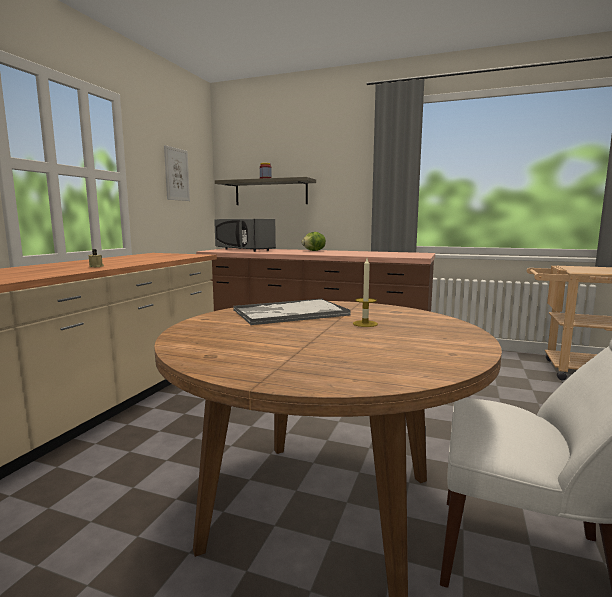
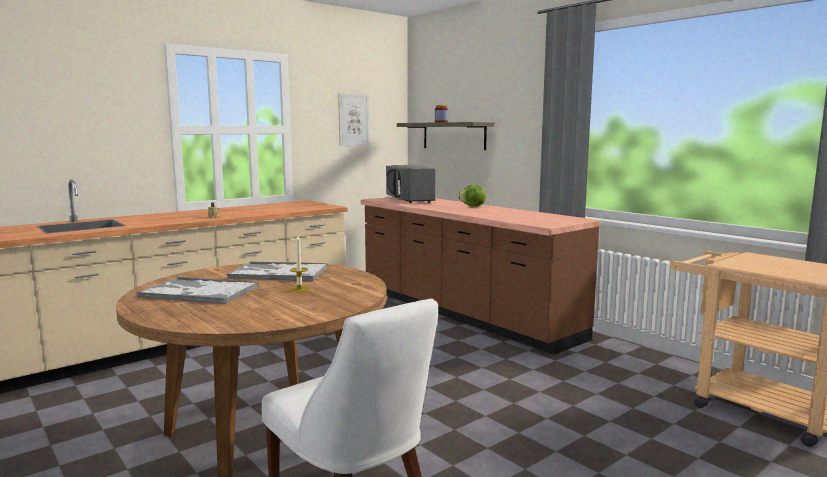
camera: 30 degrees right, 0 degrees up
(264, 343) = (198, 292): none -> tray

